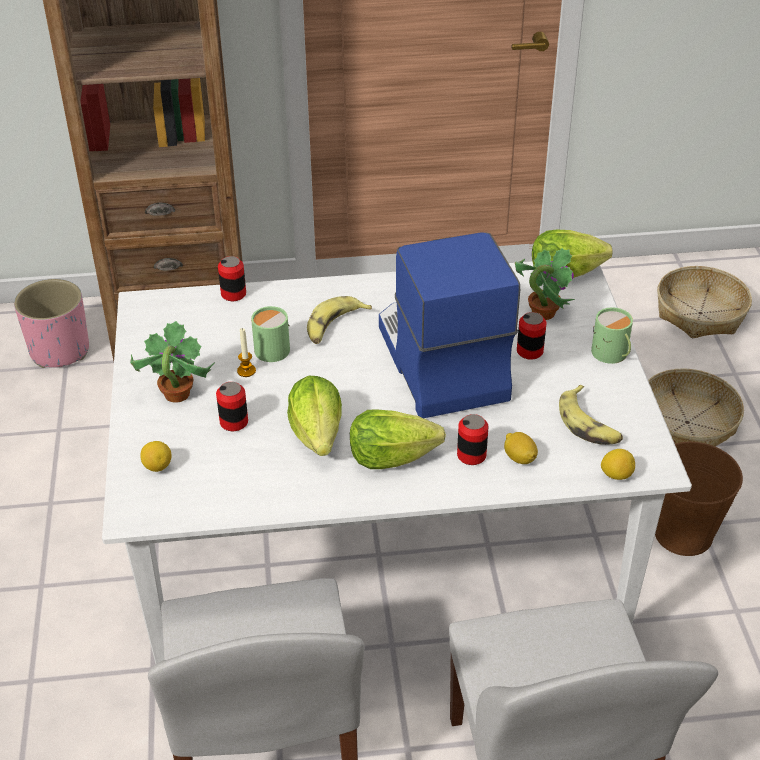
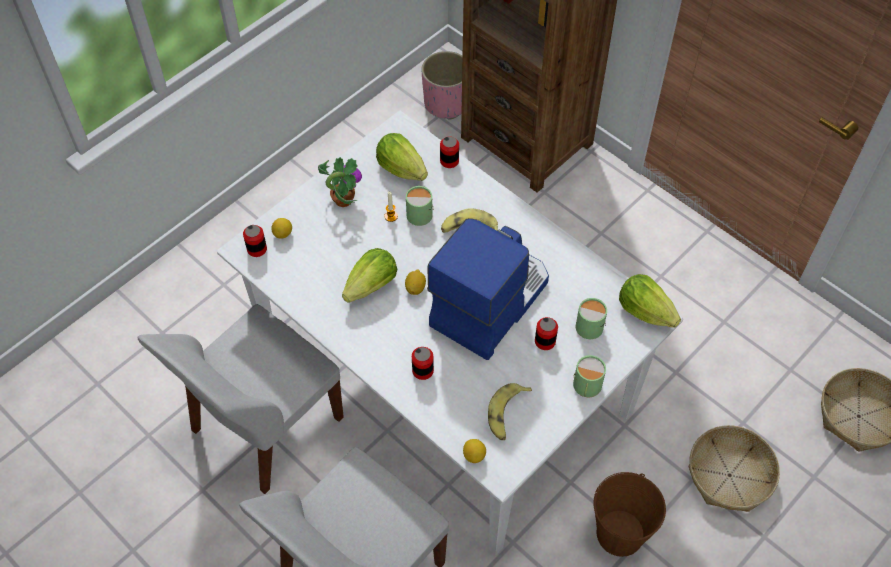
camera: 50 degrees right, 15 degrees up
(234, 422) = (345, 241): can -> can (257, 249)
(391, 457) = (385, 332): lettuce -> lettuce (401, 168)
(519, 458) = (442, 396): lemon -> lemon (415, 288)
(542, 312) = (590, 324): potted plant -> green mug

